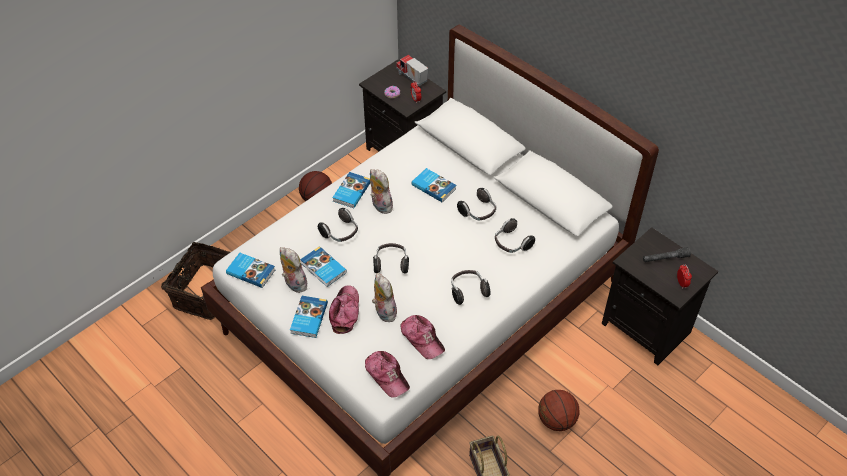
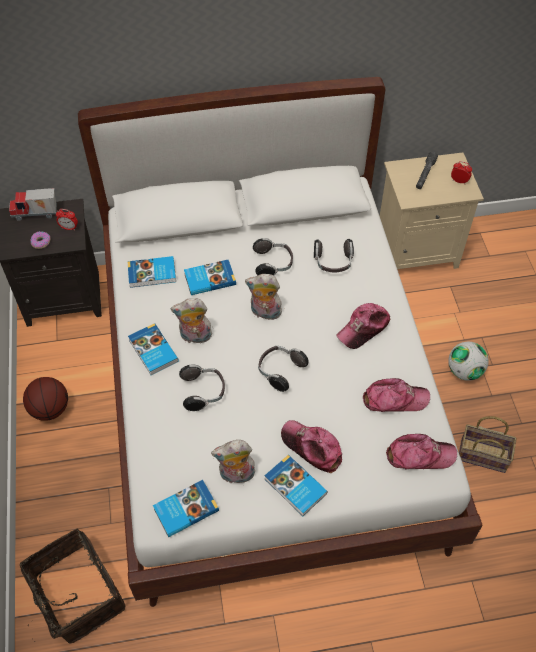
camera: 55 degrees left, 5 degrees up
(323, 268) = (240, 435): book -> book (152, 274)
(383, 311) = (336, 413): plush toy -> plush toy (264, 313)
(468, 291) = (363, 328): headphones -> cap
(556, 420) = (464, 371): basketball -> football
(647, 328) = (417, 250): black nightstand -> beige nightstand

